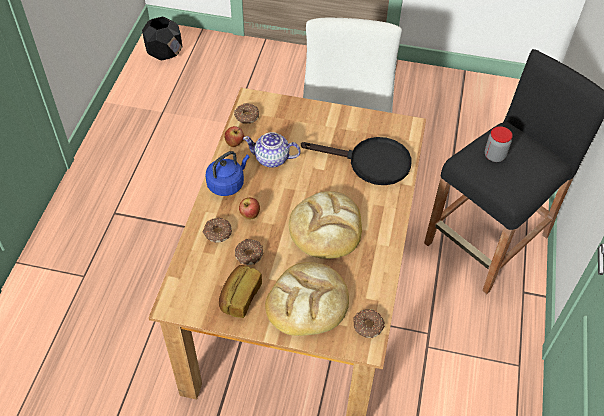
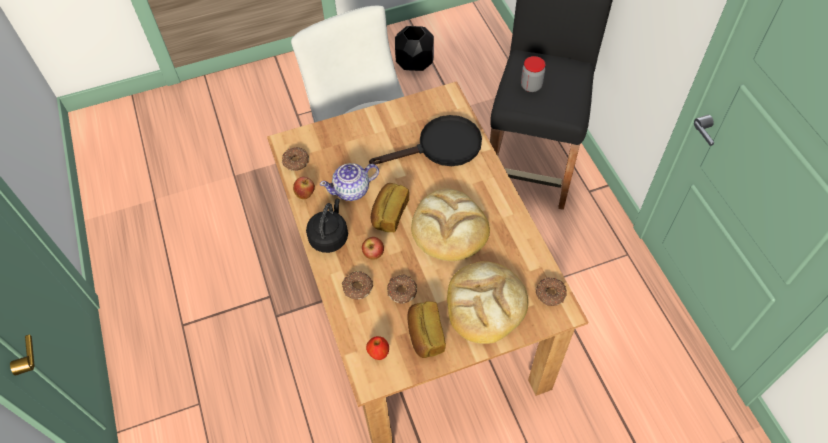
camera: 30 degrees left, 5 degrees up
(165, 53) = (111, 138): black planter -> black planter (415, 63)
(194, 289) = (378, 352): none -> apple
(227, 184) = (329, 236): blue kettle -> black kettle
(286, 192) = (389, 214): none -> bread

